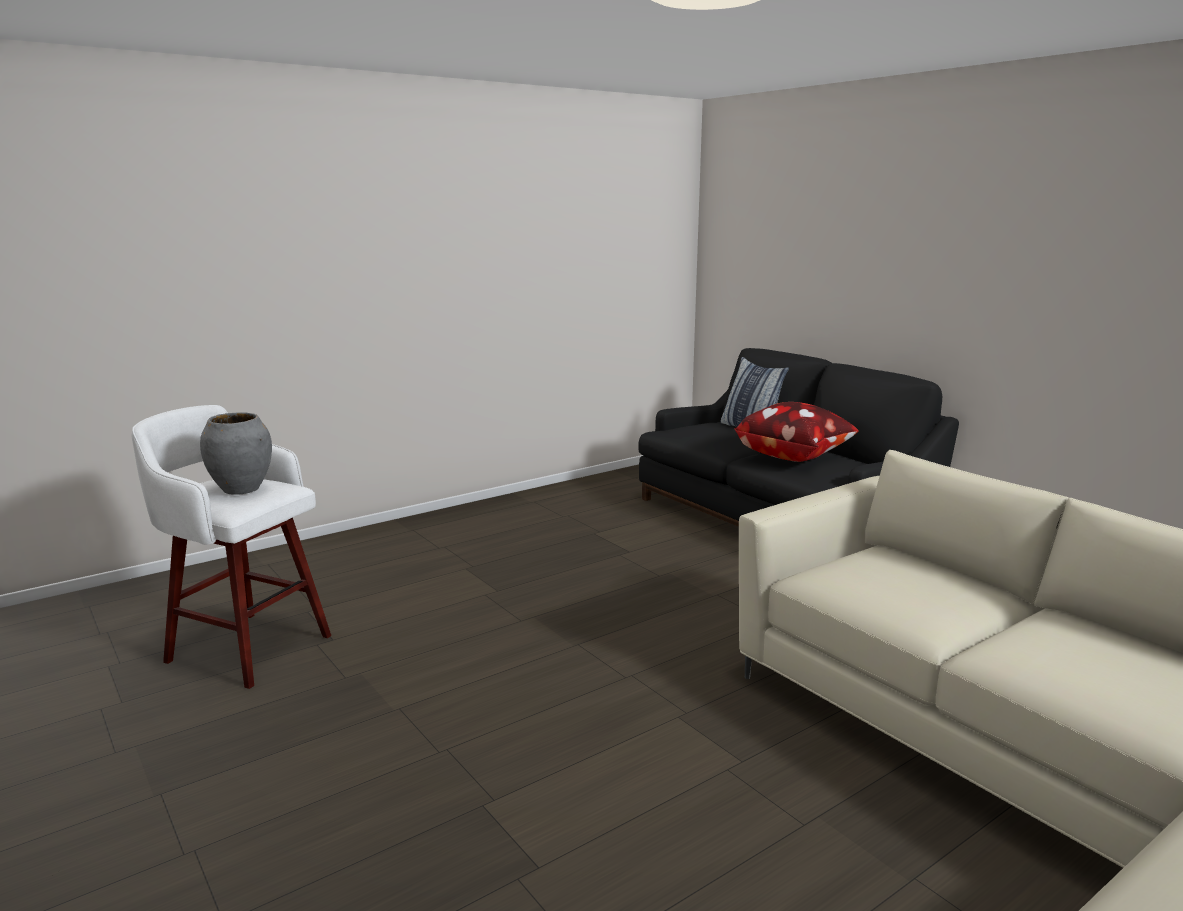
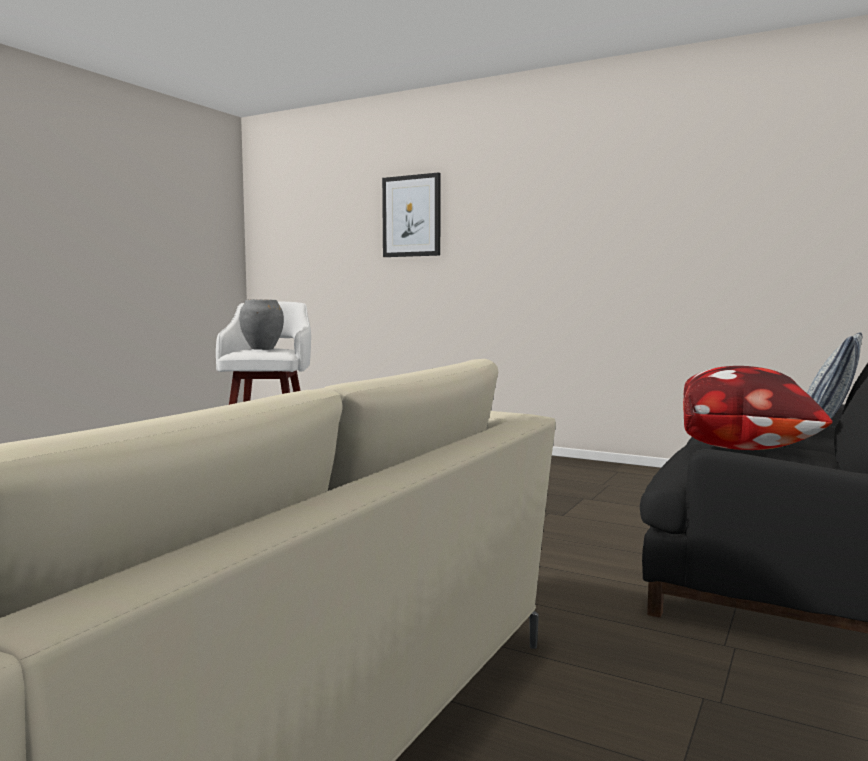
camera: 65 degrees right, 10 degrees down
(237, 247) = (411, 216): none -> picture

